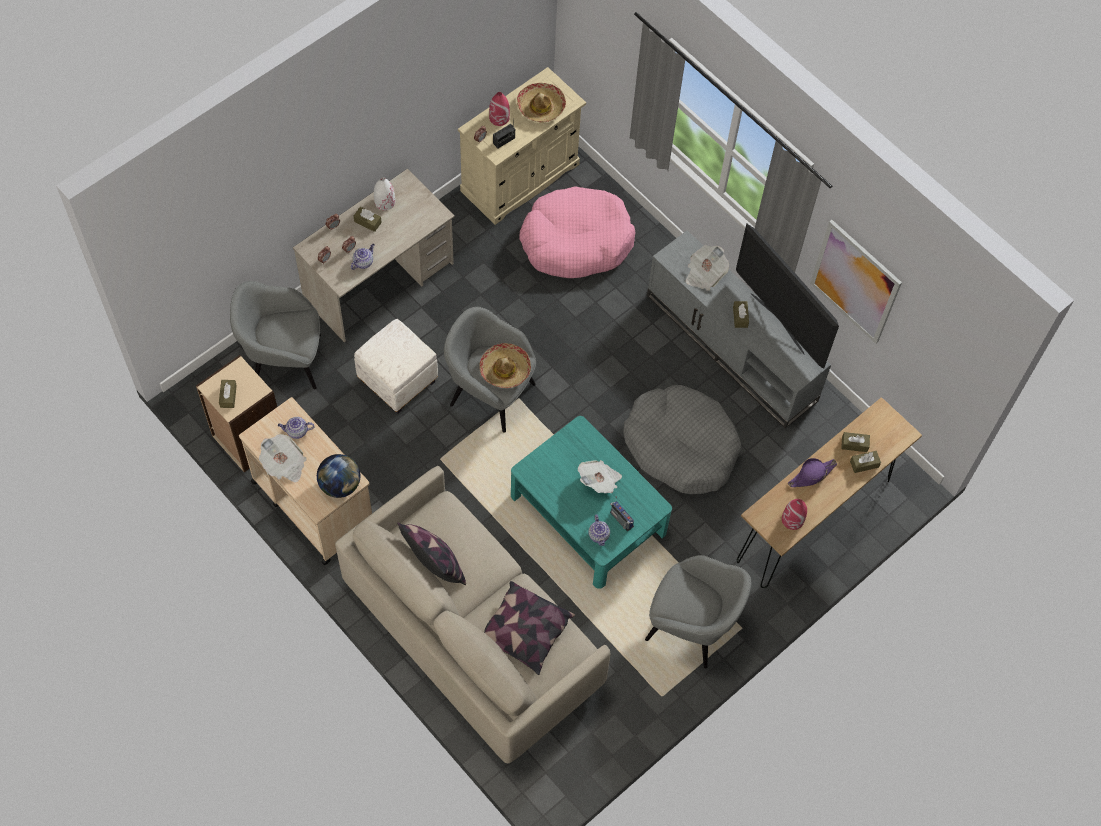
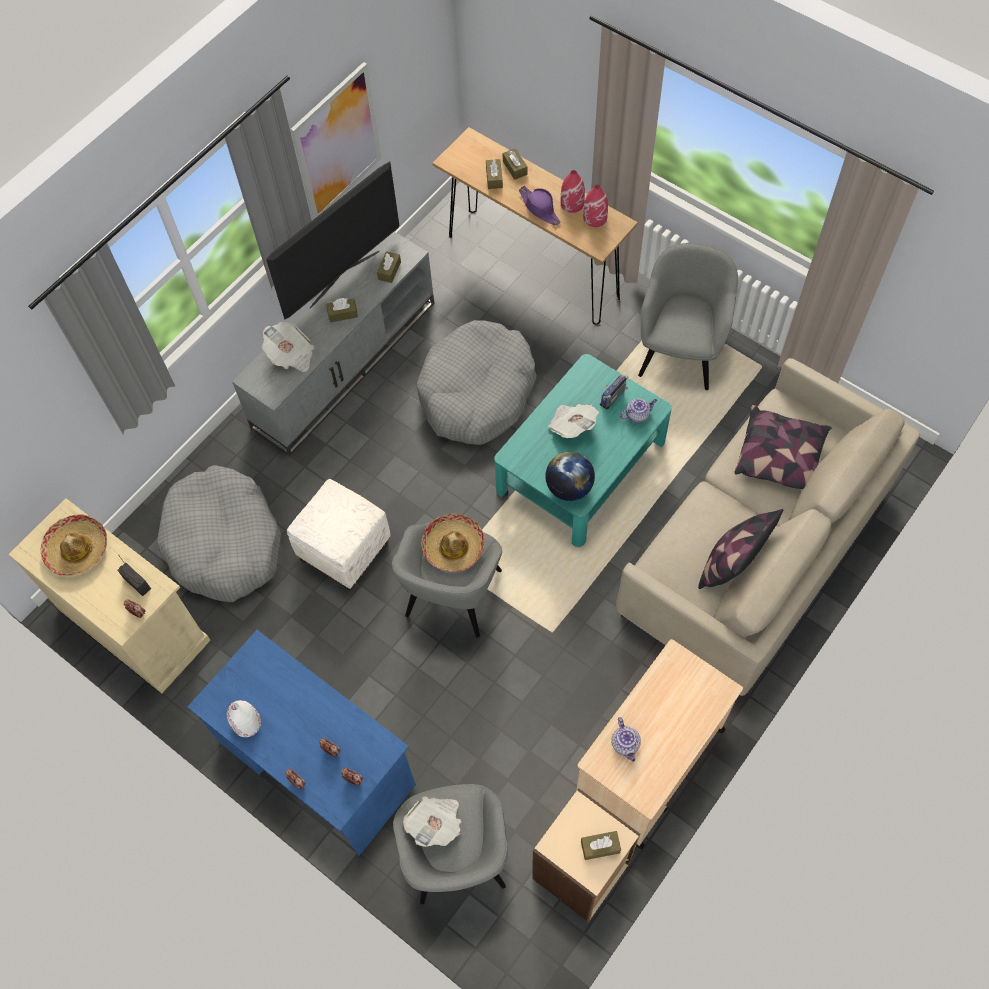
camera: 95 degrees left, 0 degrees up
(284, 464) = (676, 747): newspaper -> newspaper (436, 823)
(340, 485) = (684, 672): globe -> globe (569, 487)
(363, 262) = (348, 727): teapot -> none
(367, 222) = (283, 738): brown tissue box -> brown tissue box (389, 270)
(379, 282) = (316, 763): beige desk -> blue desk
(398, 381) = (457, 704): white ottoman -> white ottoman (345, 549)
(499, 118) = (99, 596): red vase -> red vase (572, 203)
(576, 241) = (224, 542): pink dog bed -> grey dog bed

